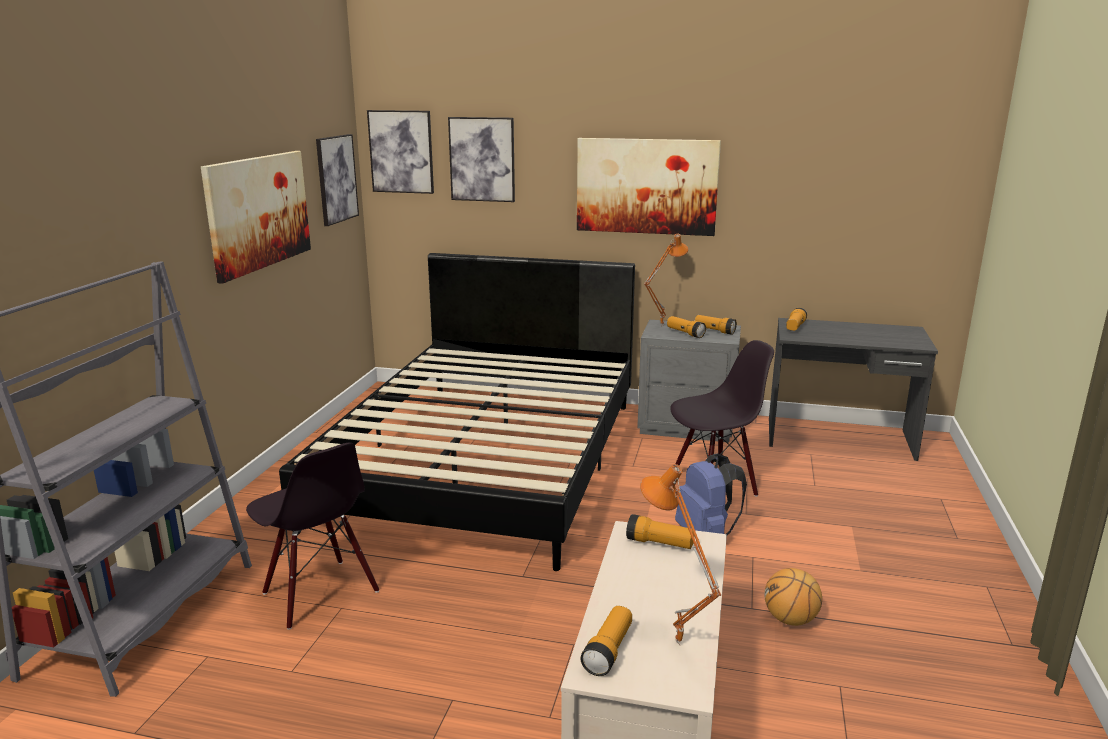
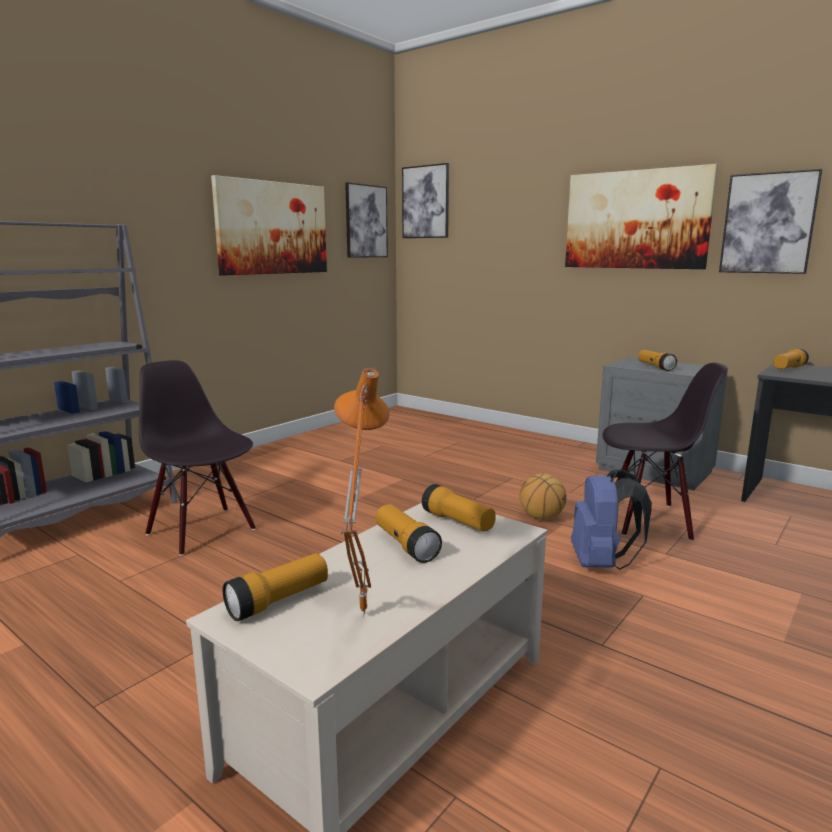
camera: 25 degrees right, 5 degrees down
(319, 593) = (202, 531): black chair -> black chair turned 150 degrees clockwise
(482, 159) = (488, 204): picture -> picture (768, 223)
(487, 460) = (434, 466): black bed -> none
(660, 325) = (635, 361): orange table lamp -> none
(714, 331) = (691, 368): flashlight -> flashlight (406, 545)
(790, 620) = (644, 670): basketball -> basketball (541, 517)

